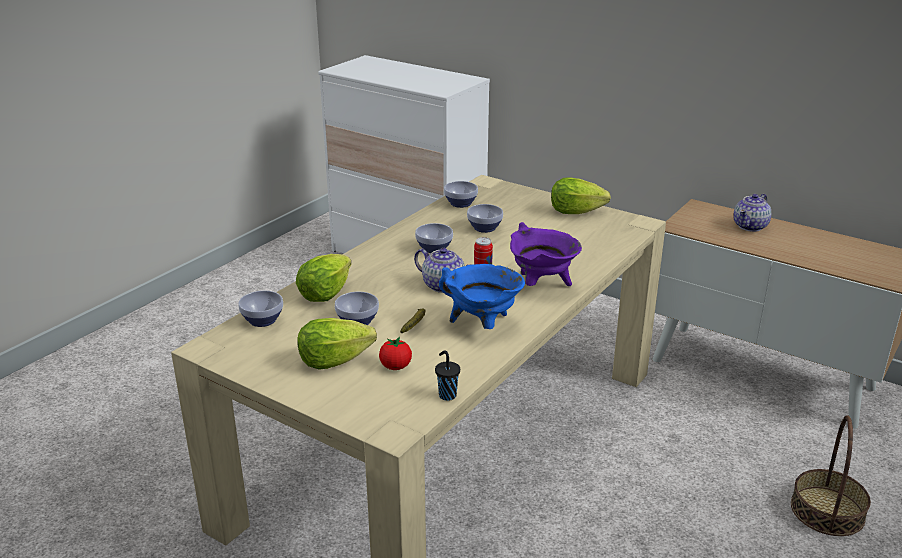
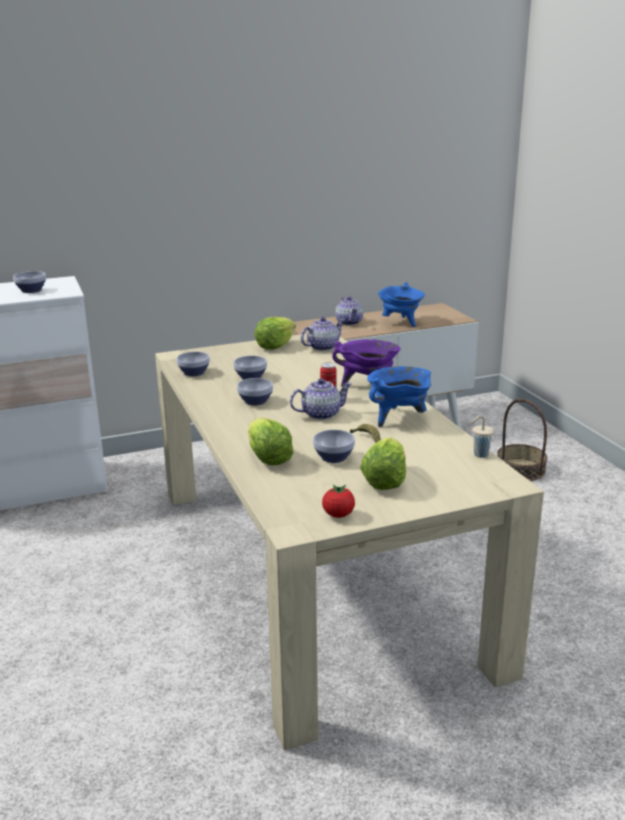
camera: 55 degrees left, 5 degrees down
(262, 321) = (278, 495): bowl -> bowl (32, 291)
(395, 367) = (421, 461): tomato -> tomato (338, 515)
(447, 395) = (480, 454): black cup -> beige cup
(609, 232) = (322, 347): none -> teapot
(804, 252) = (401, 323): none -> blue cooking pot

